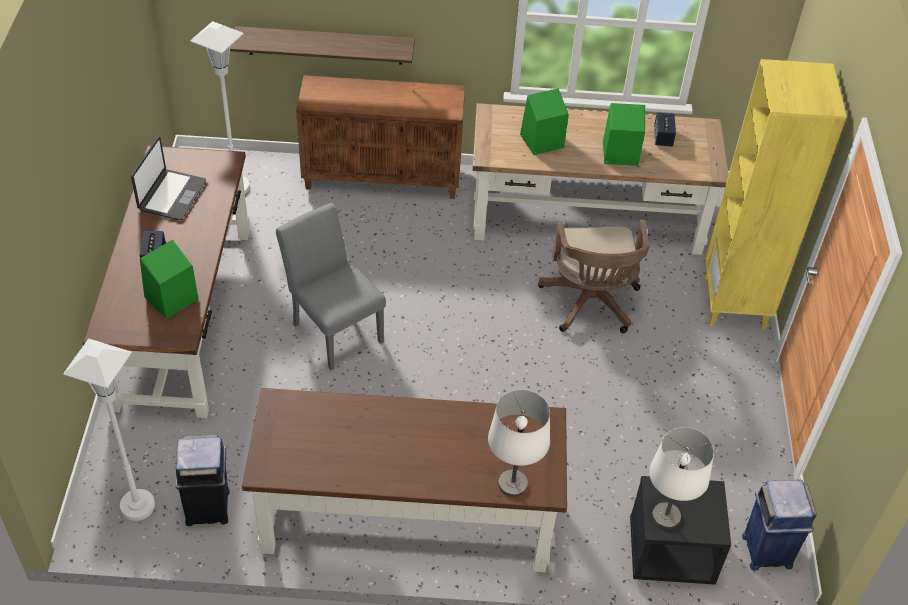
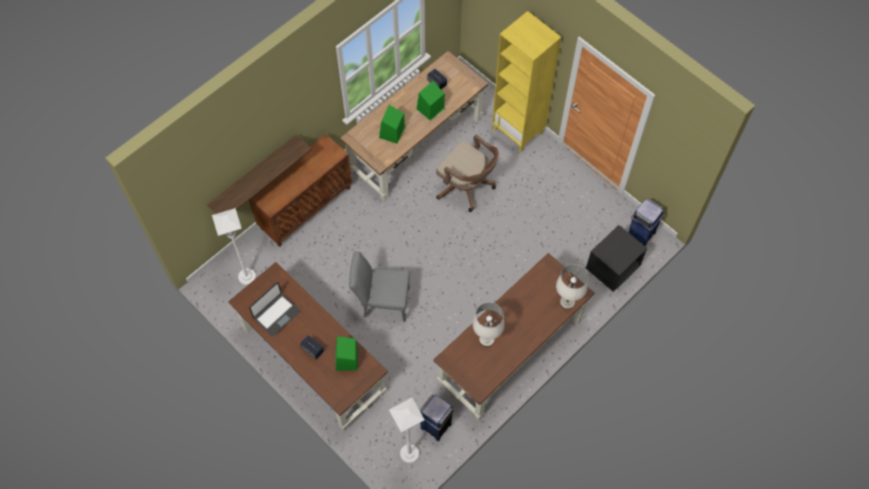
camera: 45 degrees left, 15 degrees up
(171, 195) = (276, 314): laptop -> laptop turned 75 degrees clockwise
(666, 517) = (616, 259): white table lamp -> white table lamp (486, 340)

